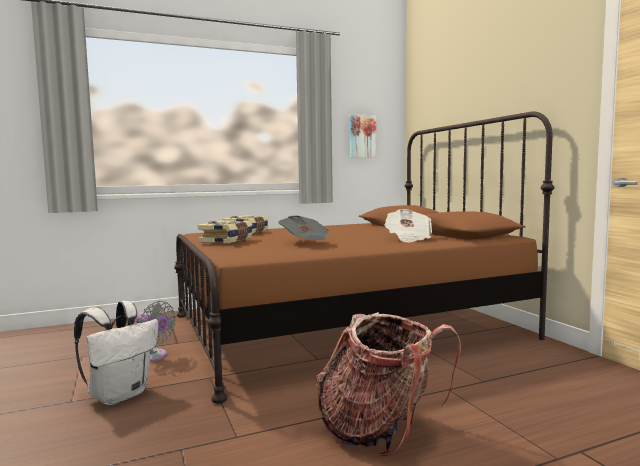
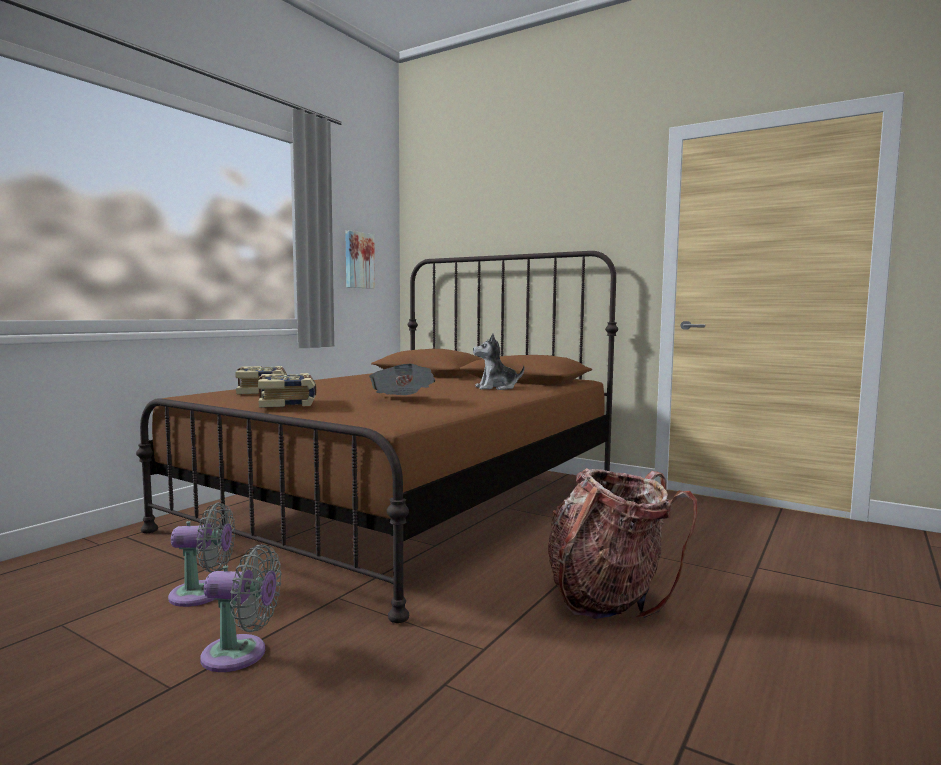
camera: 35 degrees left, 0 degrees up
(119, 395) = (240, 655): white backpack -> grey fan
(408, 239) = (496, 388): newspaper -> plush toy

